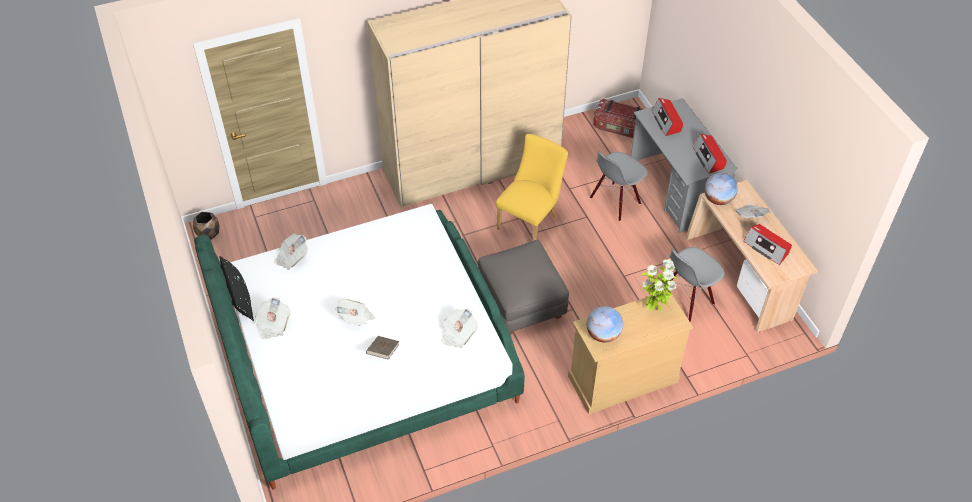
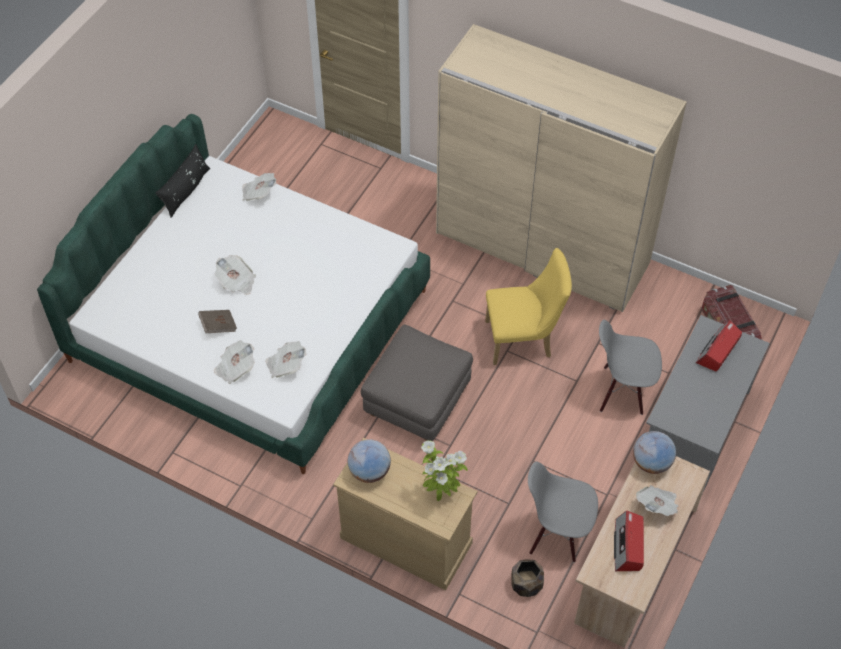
camera: 50 degrees right, 5 degrees up
(208, 234) = (273, 129): brown planter -> brown planter (526, 584)
(273, 325) = (178, 233): newspaper -> newspaper (235, 368)
(708, 158) = (705, 419): radio -> none

